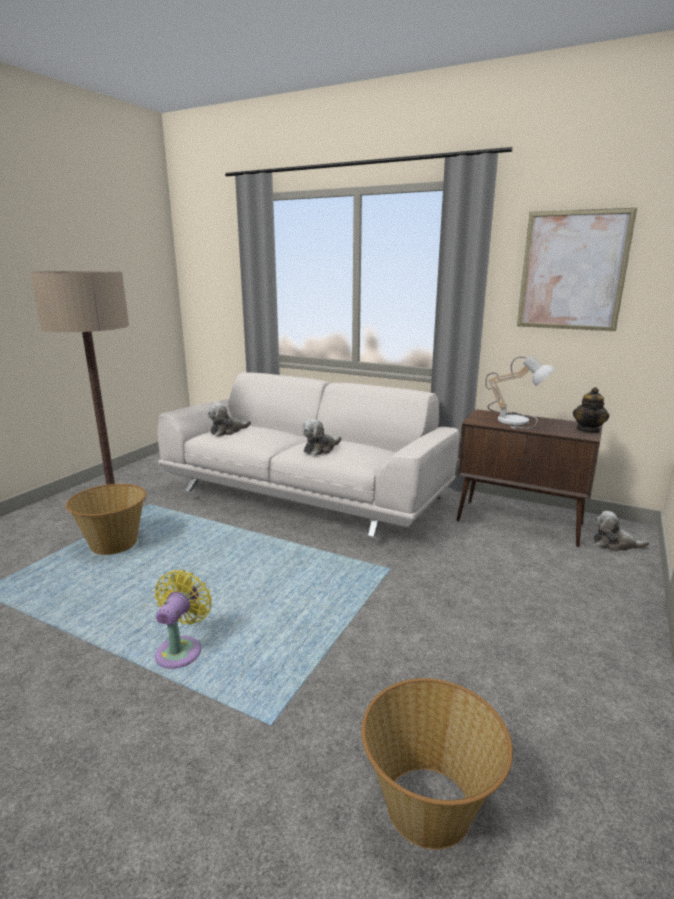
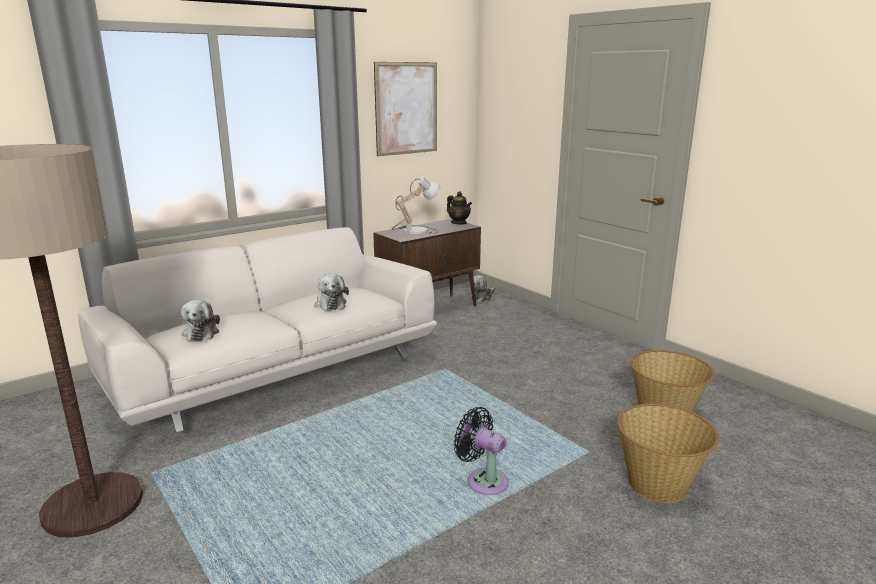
camera: 65 degrees left, 0 degrees up
(114, 544) = (236, 510): basket -> basket (658, 484)
(181, 649) = (483, 480): yellow fan -> black fan

